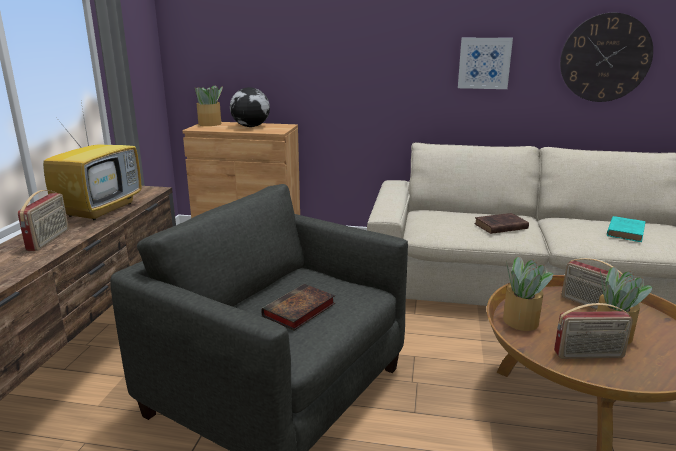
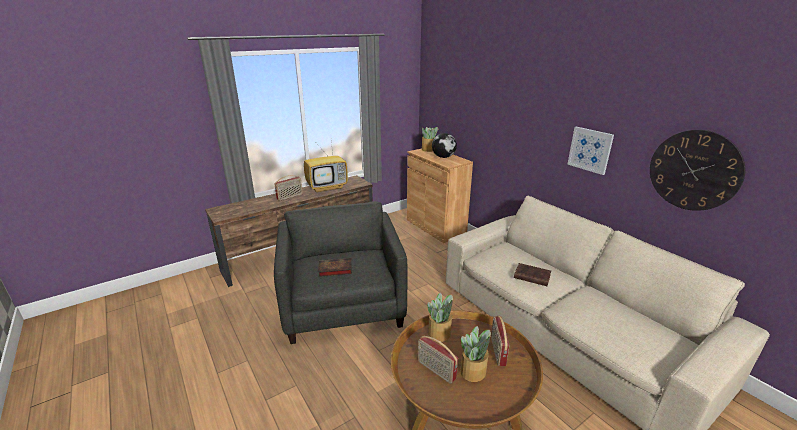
camera: 45 degrees right, 5 degrees up
(625, 231) = (622, 324): turquoise book -> none

